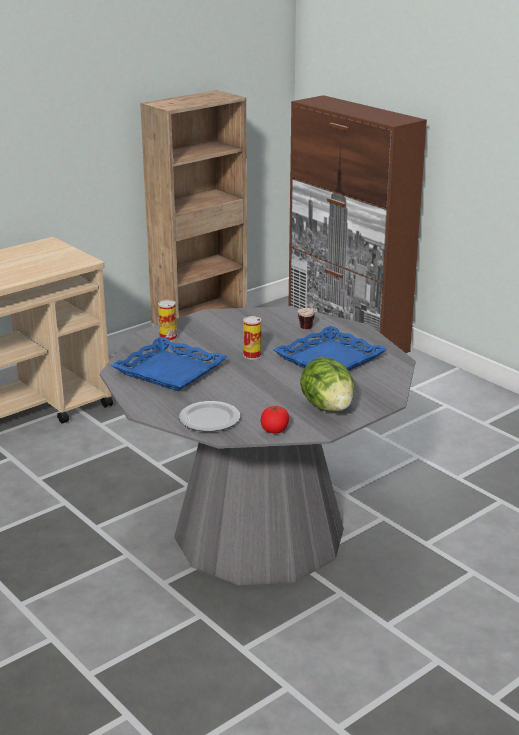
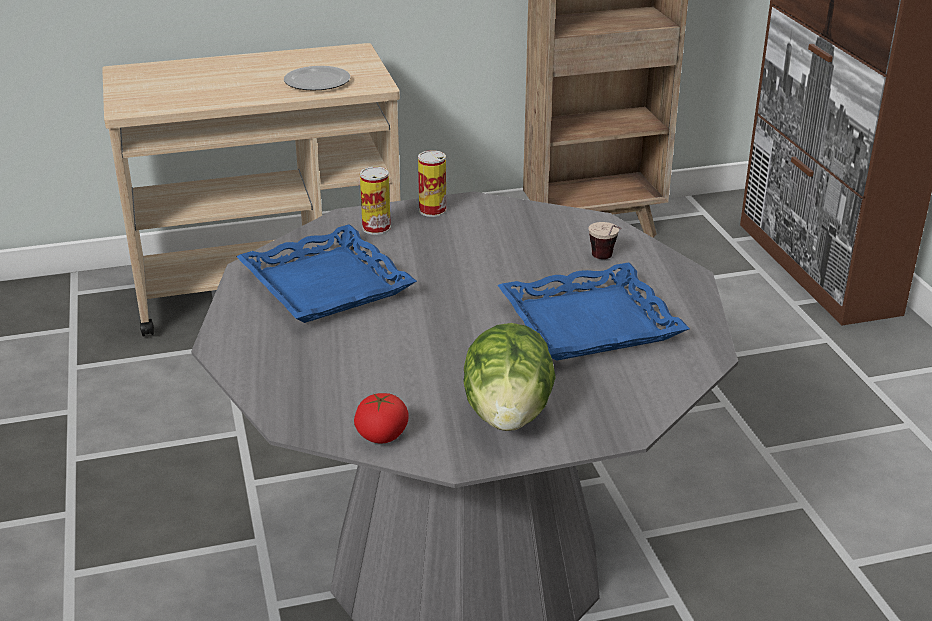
camera: 25 degrees right, 5 degrees up
(208, 419) = (302, 385): plate -> plate (317, 81)
(252, 355) = (472, 286): can -> can (432, 210)

